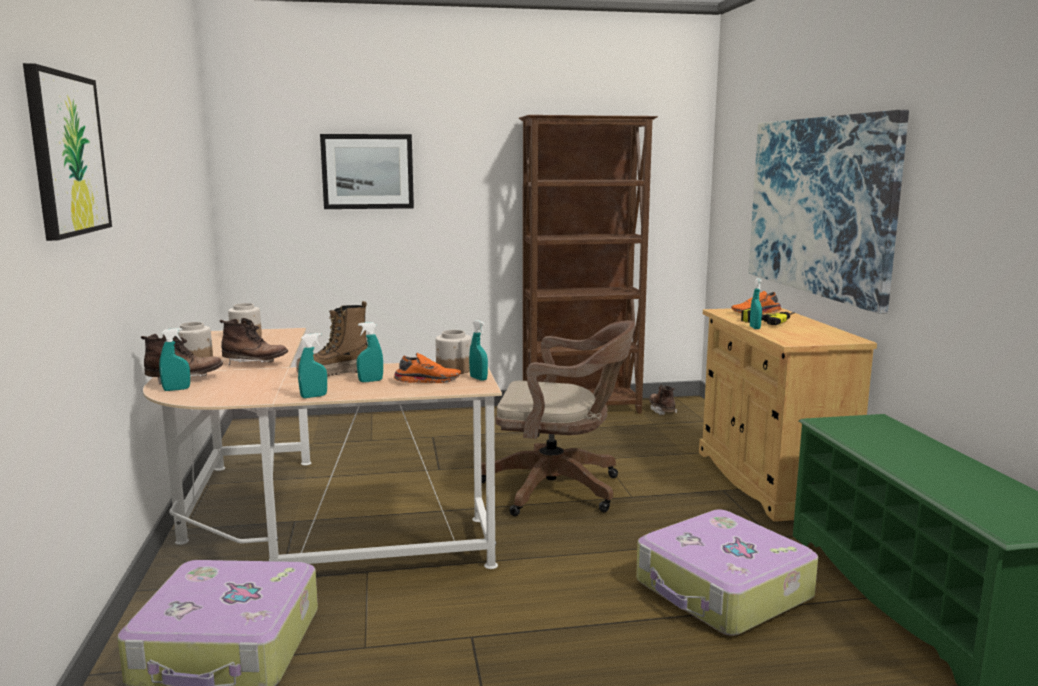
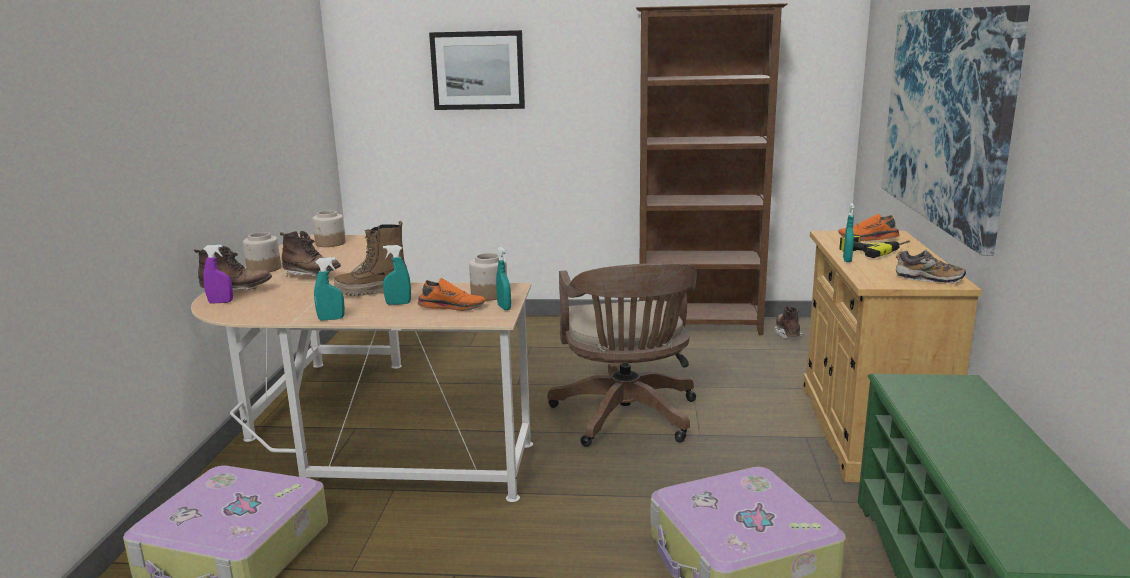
camera: 15 degrees right, 5 degrees up
(67, 154) = (84, 85): picture -> none
(176, 389) = (220, 302): turquoise spray bottle -> purple spray bottle
(559, 489) = (627, 418): brown office chair -> brown office chair turned 60 degrees clockwise
(831, 338) = (928, 279): none -> shoe

